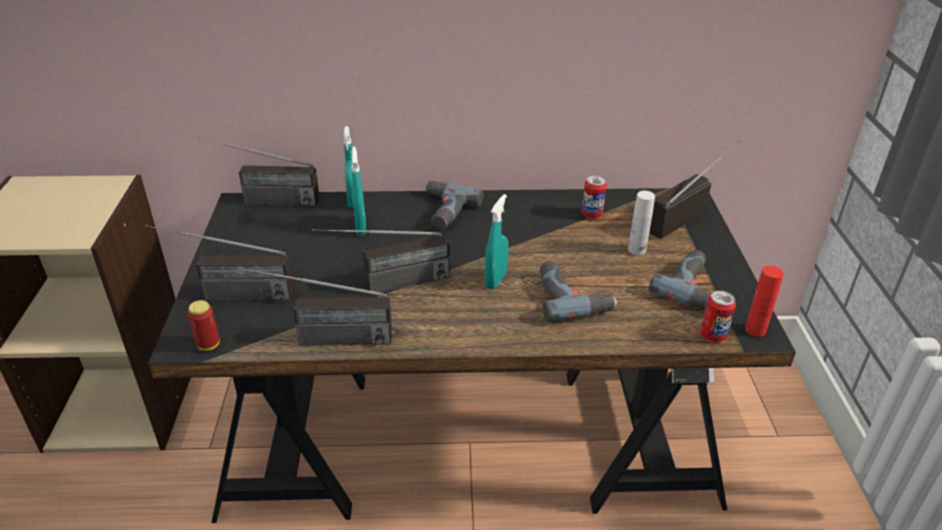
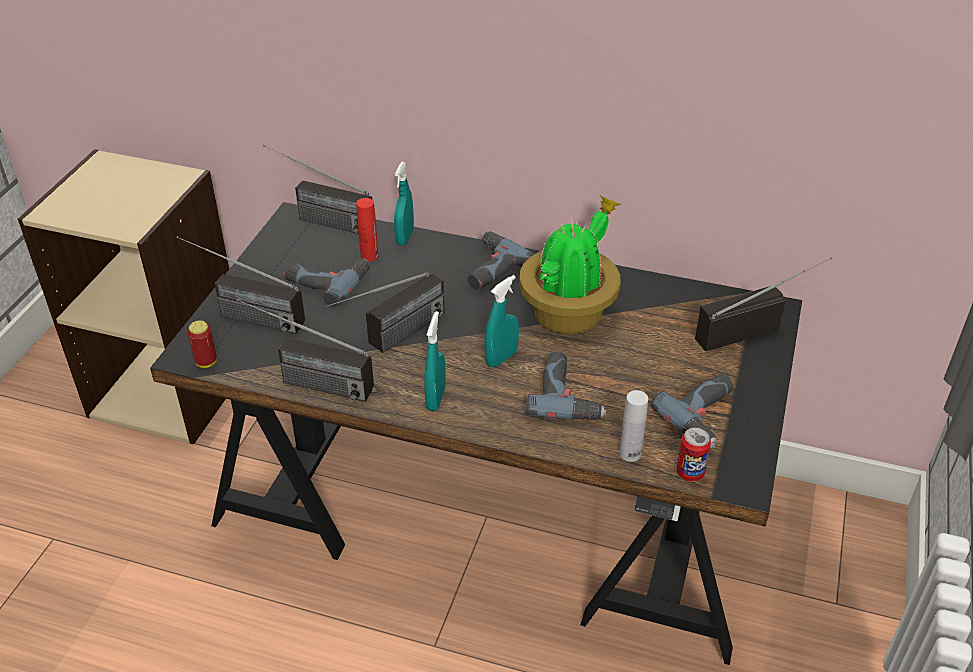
camera: 20 degrees right, 5 degrees up
(297, 248) = (327, 280): none -> power drill
(361, 228) = (398, 270): turquoise spray bottle -> turquoise spray bottle (436, 398)
(386, 286) = (391, 340): radio -> radio turned 45 degrees counterclockwise
(532, 231) = (570, 312): none -> potted plant
(592, 214) = (646, 306): can -> none
(637, 250) = (670, 358): white bottle -> white bottle (630, 453)
(755, 330) = (740, 478): red bottle -> red bottle (369, 256)

